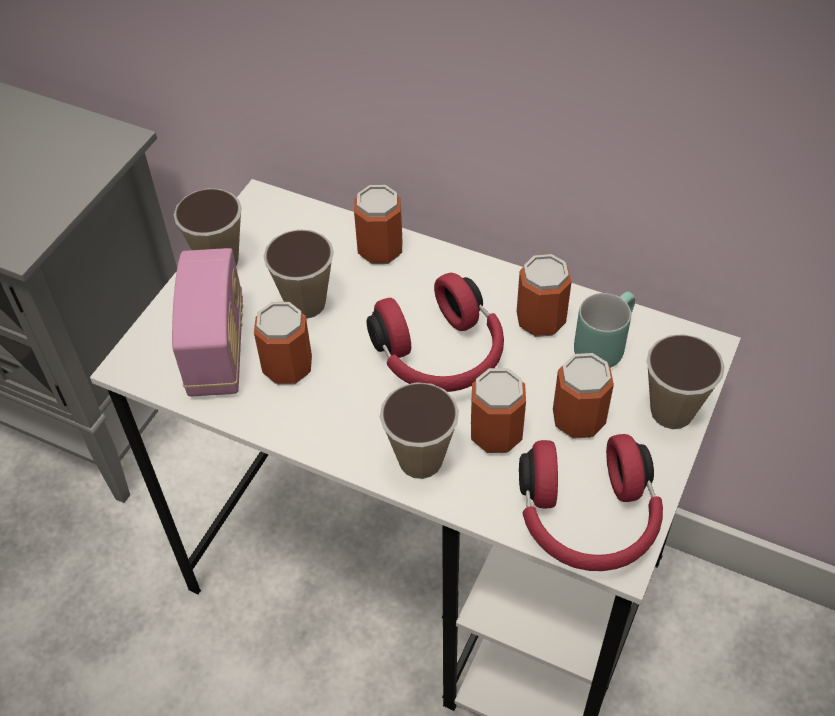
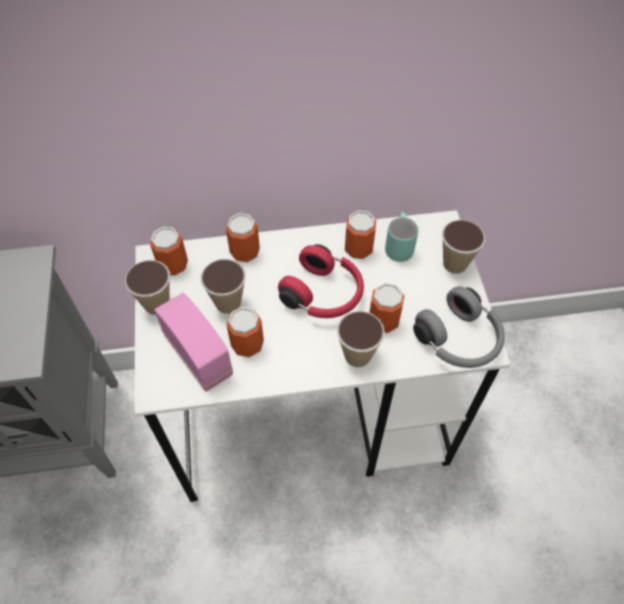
camera: 35 degrees left, 5 degrees up
(578, 420) = (416, 291): can -> can (173, 265)
(588, 520) = (459, 340): red headphones -> grey headphones

